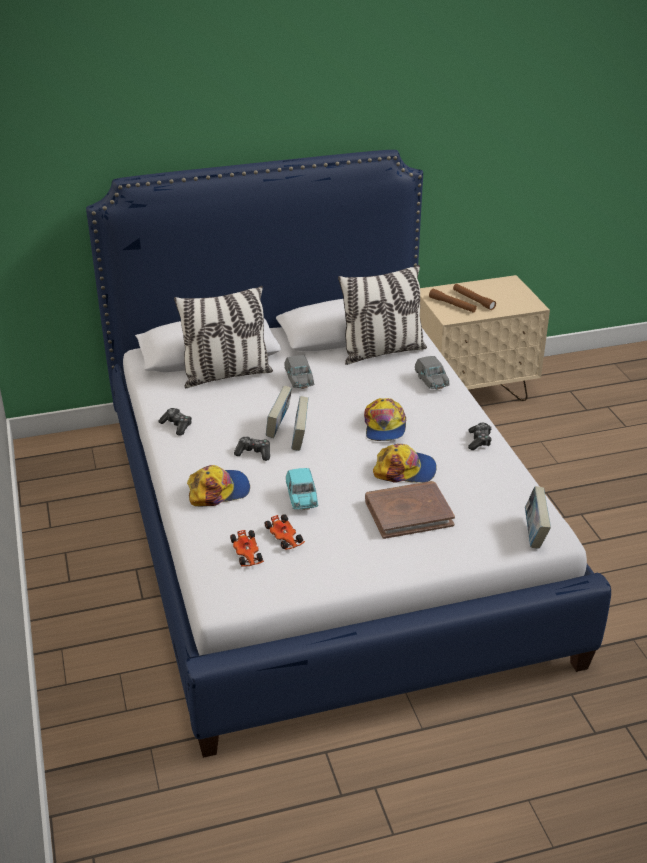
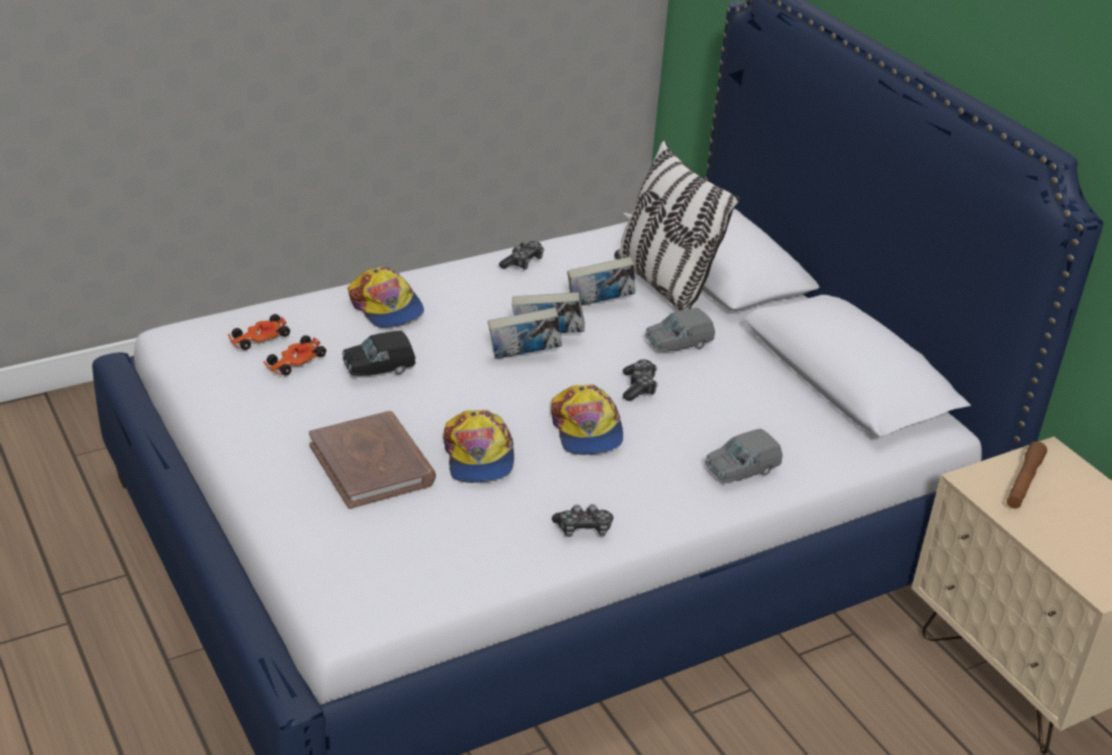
camera: 75 degrees right, 0 degrees up
(254, 453) = (478, 324): game controller -> game controller (639, 387)
(302, 499) = (379, 369): turquoise toy car -> black toy car
(382, 352) = (809, 415): pillow -> none
(384, 426) = (586, 429): cap -> cap turned 90 degrees counterclockwise
(473, 300) = (1062, 507): brown flashlight -> none
(534, 534) = (344, 594): book -> book (599, 305)

